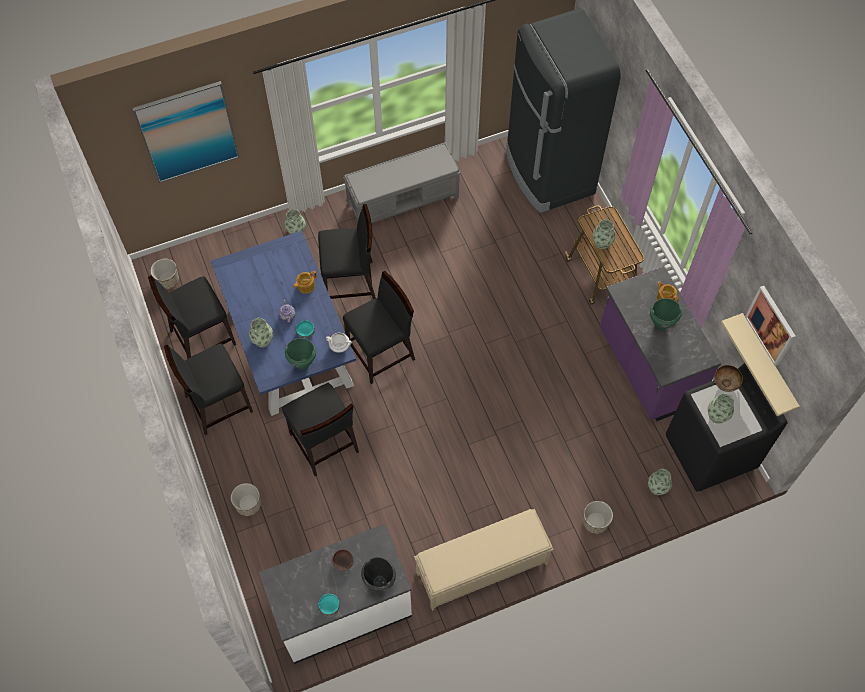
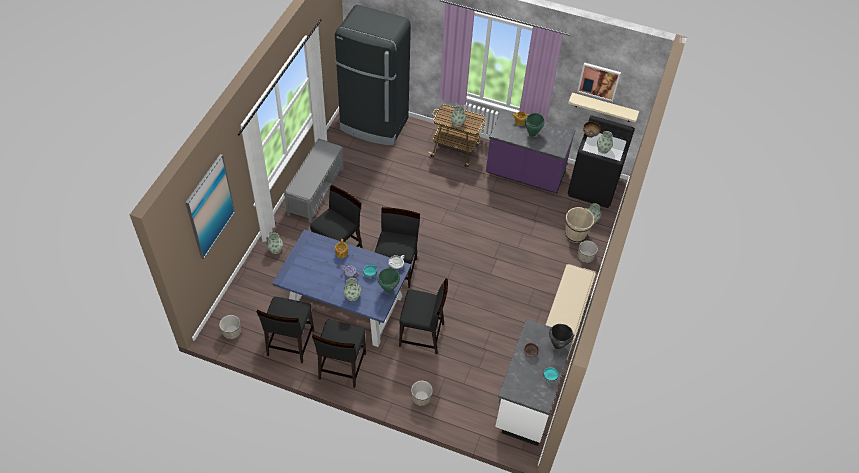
camera: 50 degrees left, 10 degrees down
(616, 487) = (575, 234): none -> beige bucket

